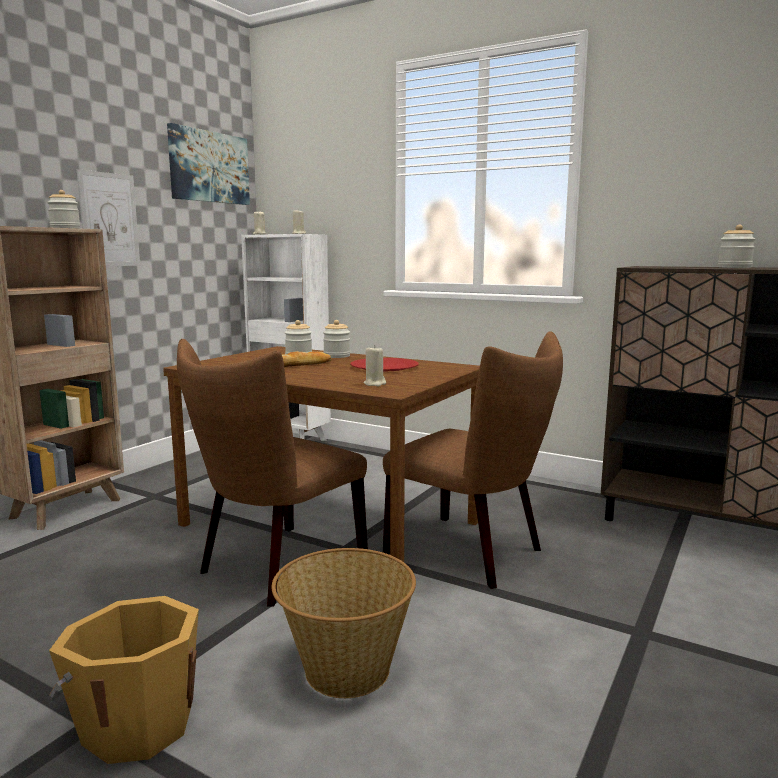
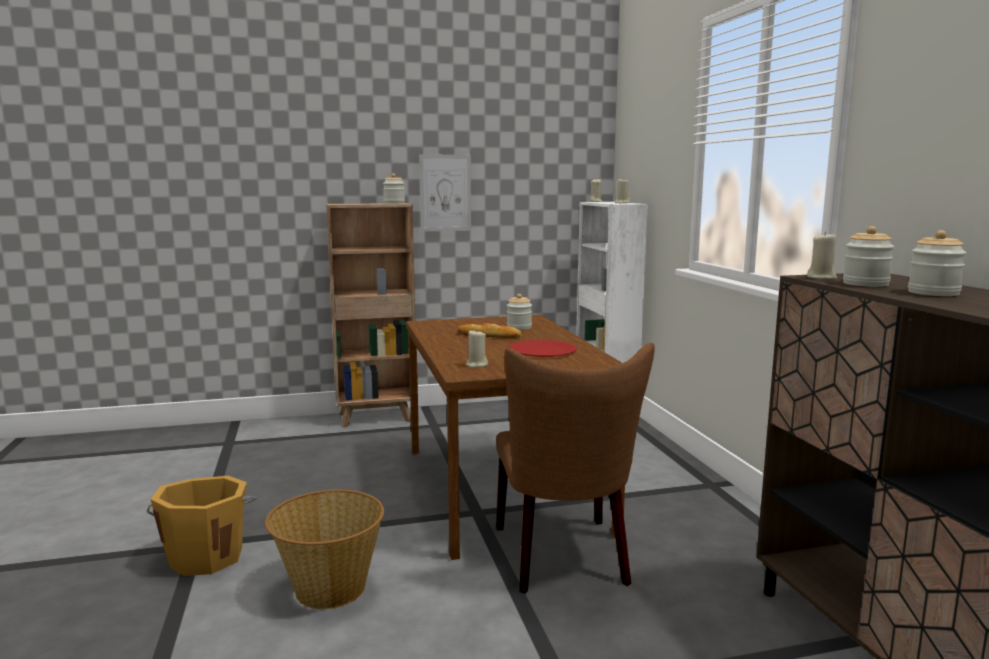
camera: 45 degrees right, 0 degrees up
(209, 167) = (555, 139): picture -> none
(275, 567) = (412, 505): brown chair -> none
(337, 356) = (547, 333): jar -> jar (865, 284)
(643, 267) = (821, 277): none -> beige candle

